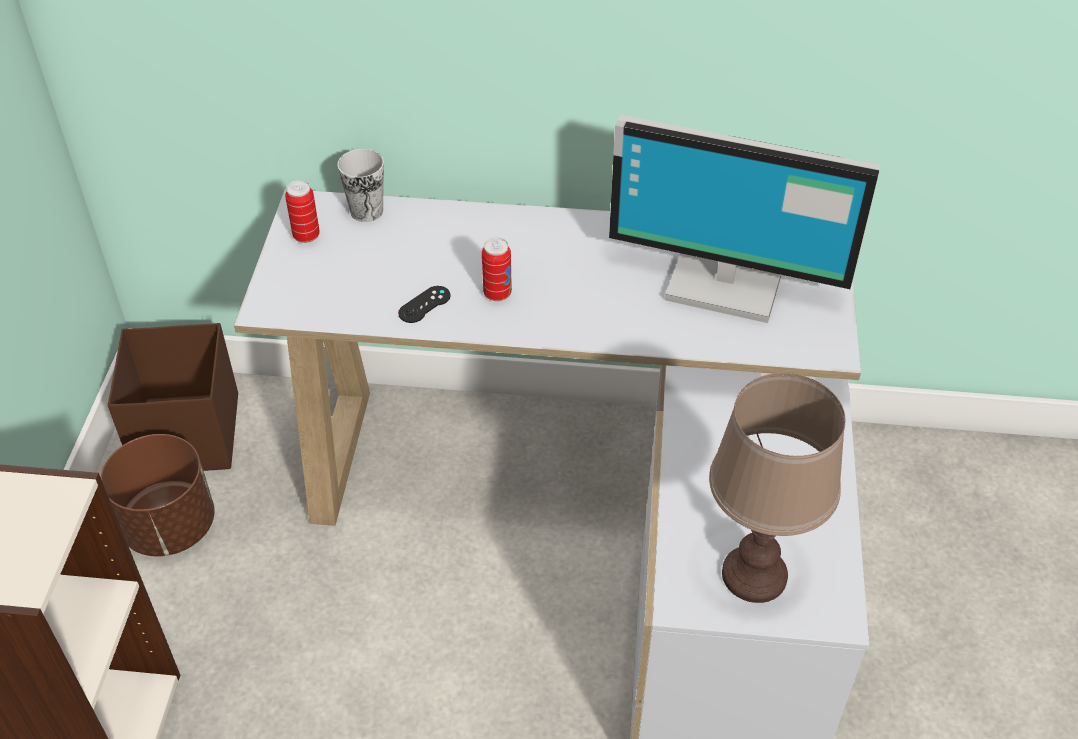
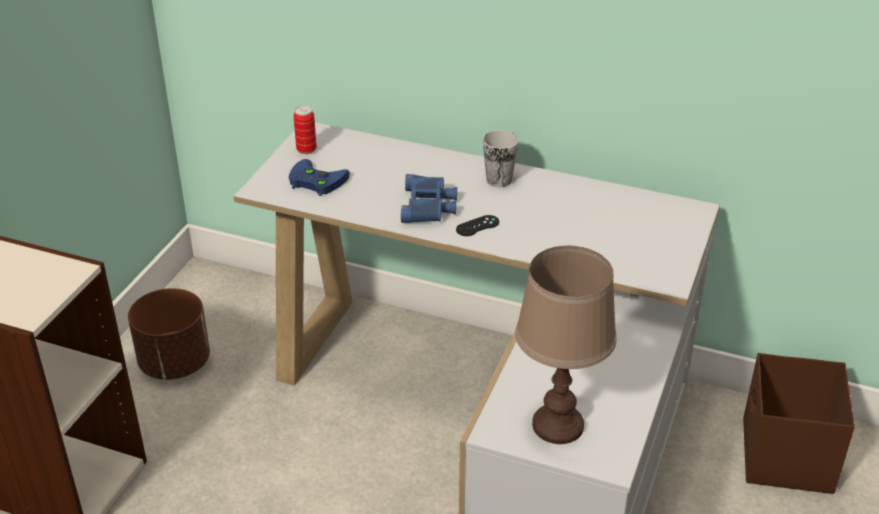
camera: 15 degrees right, 10 degrees down
(186, 436) = (208, 307): brown storage box -> brown storage box (786, 457)
(335, 283) = (314, 181): none -> blue game controller
(366, 211) = (355, 141): cup -> cup (499, 180)
(424, 304) = (372, 204): black game controller -> black game controller (477, 226)
(497, 293) = (428, 205): can -> blue binoculars
(725, 282) = (605, 224): monitor -> none

